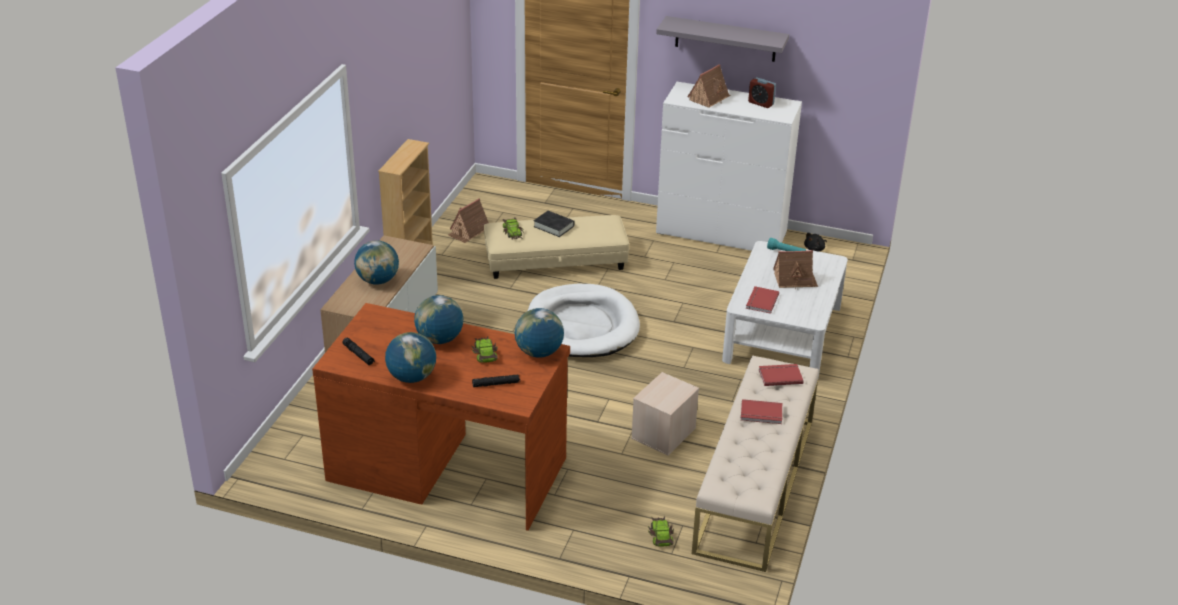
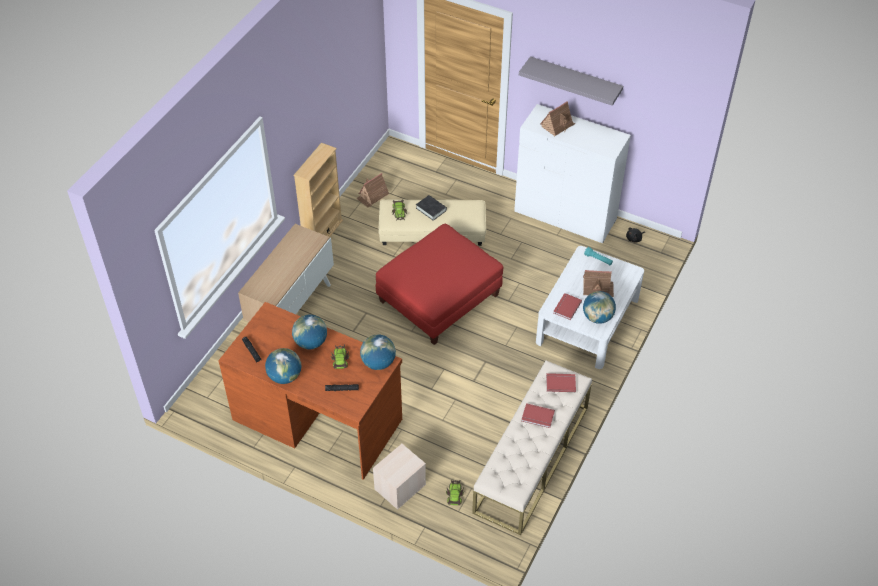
camera: 10 degrees right, 15 degrees up
(378, 280) = (283, 268): globe -> globe (597, 317)
(582, 326) = (439, 298): white dog bed -> red ottoman
(663, 434) = (476, 405): beige storage box -> beige storage box (400, 487)
(761, 103) = (597, 135): alarm clock -> none

